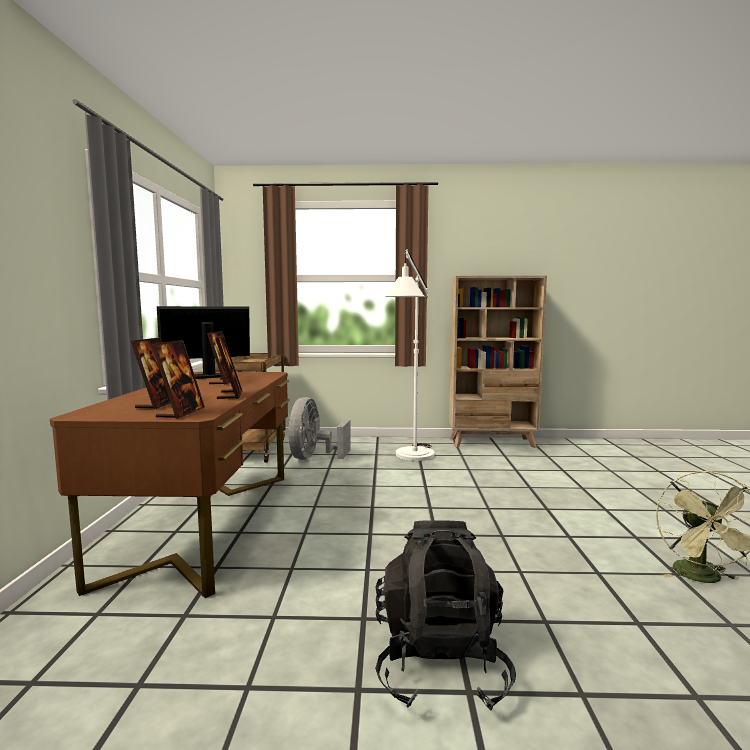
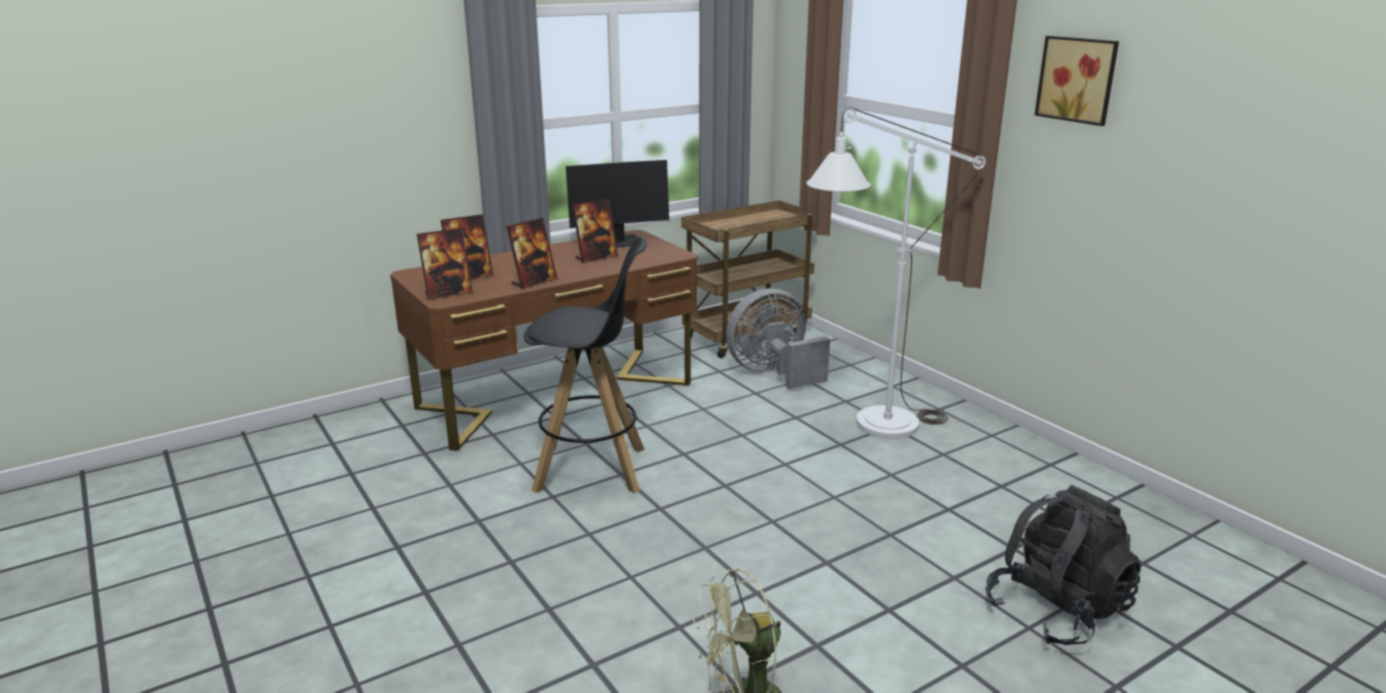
camera: 55 degrees right, 15 degrees up
(209, 376) = (618, 242): monitor -> monitor turned 135 degrees clockwise
(348, 542) = (592, 469): none -> black stool
(440, 665) = (446, 571): black backpack -> black backpack (1056, 611)
(461, 247) = (1078, 79): none -> picture
(492, 443) = (1050, 462): beige bookcase -> none

